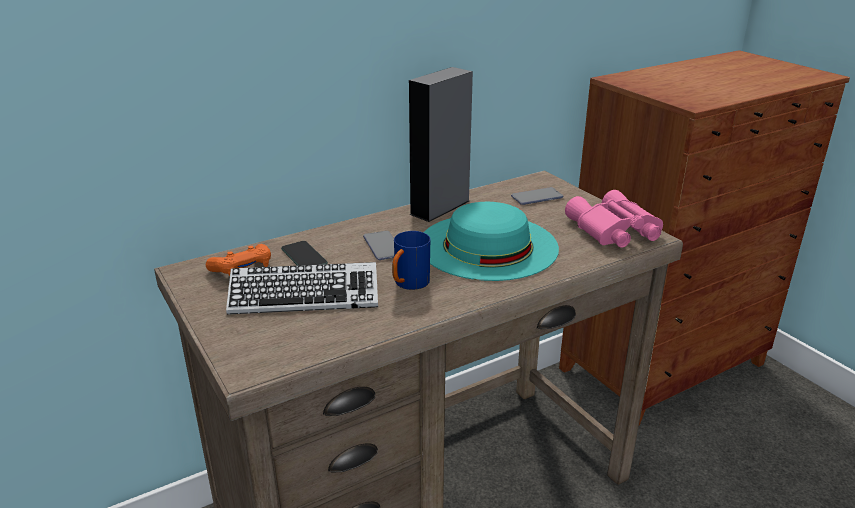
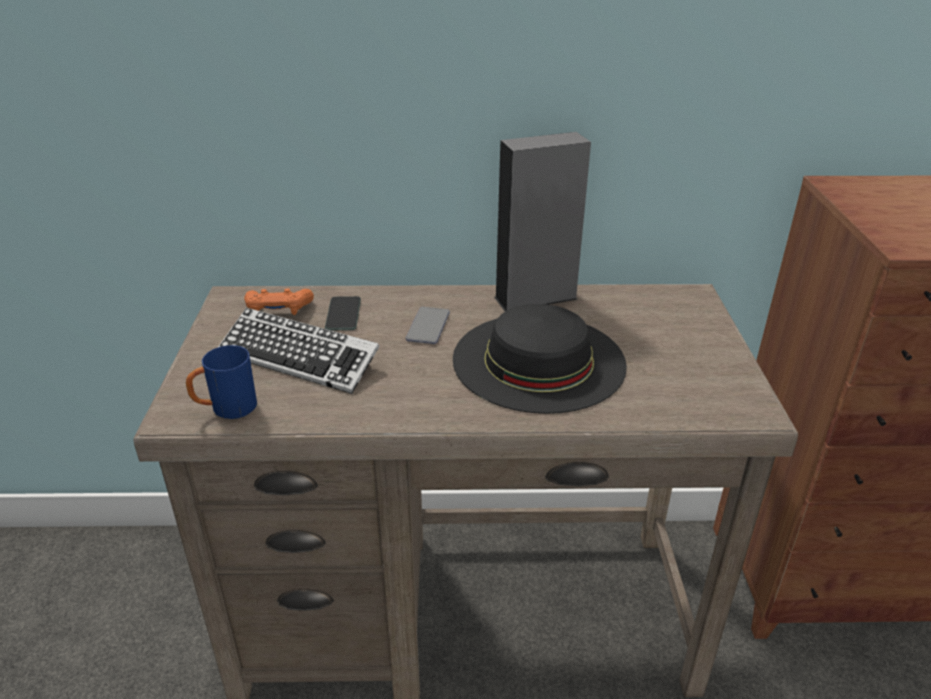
camera: 30 degrees right, 5 degrees up
(408, 285) = (406, 379): blue mug -> blue mug (226, 409)
(488, 245) = (539, 360): turquoise hat -> black hat
(537, 197) = (662, 317): phone -> none
(613, 231) = (712, 389): pink binoculars -> none

